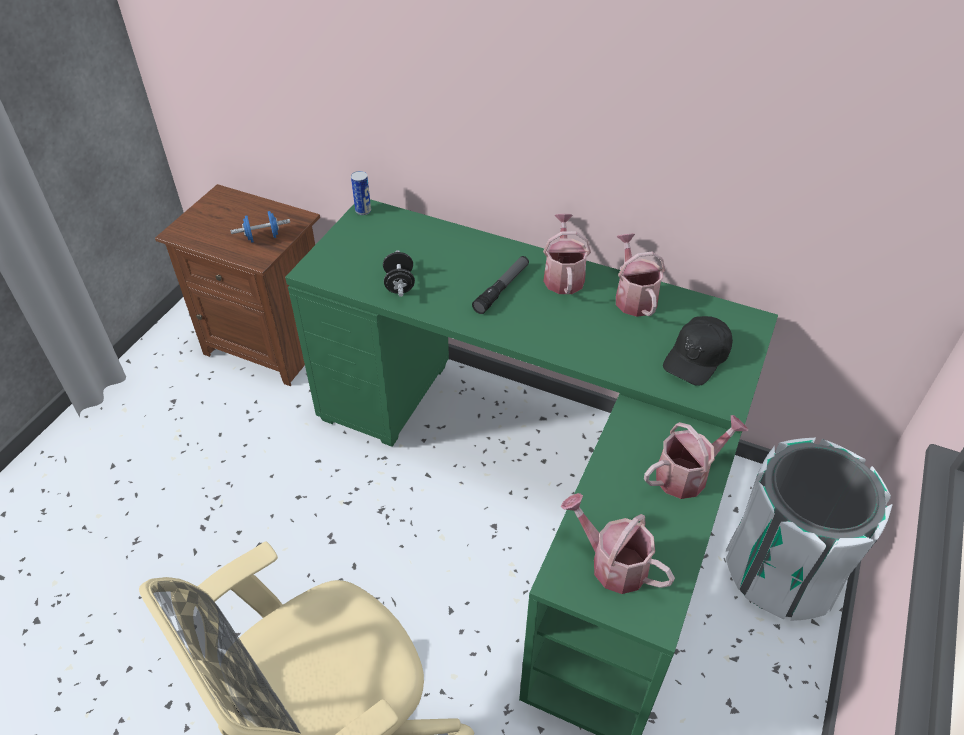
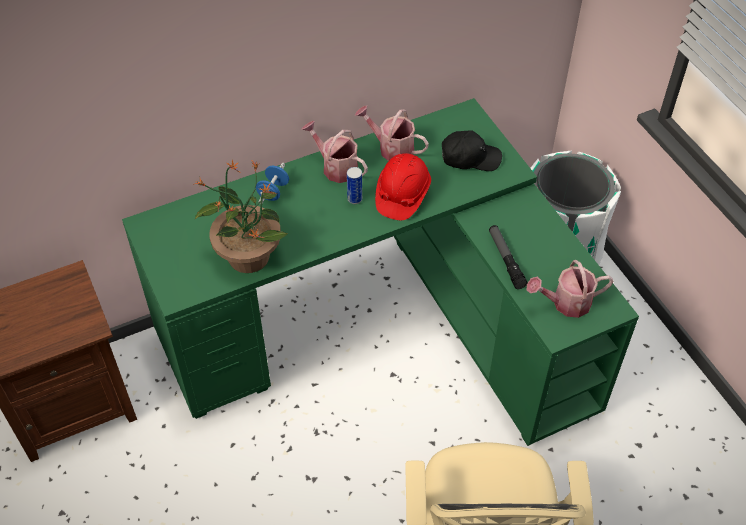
camera: 50 degrees left, 5 degrees up
(263, 237) = (68, 311): blue dumbbell -> blue dumbbell (273, 192)
(363, 210) = (141, 227): can -> can (354, 199)
(399, 284) = (248, 255): black dumbbell -> potted plant
(502, 289) = (313, 205): flashlight -> flashlight (506, 260)
(586, 338) = (402, 195): none -> red hard hat
(687, 474) = (539, 227): watering can -> none
(697, 357) = (470, 157): black cap -> black cap turned 75 degrees counterclockwise

